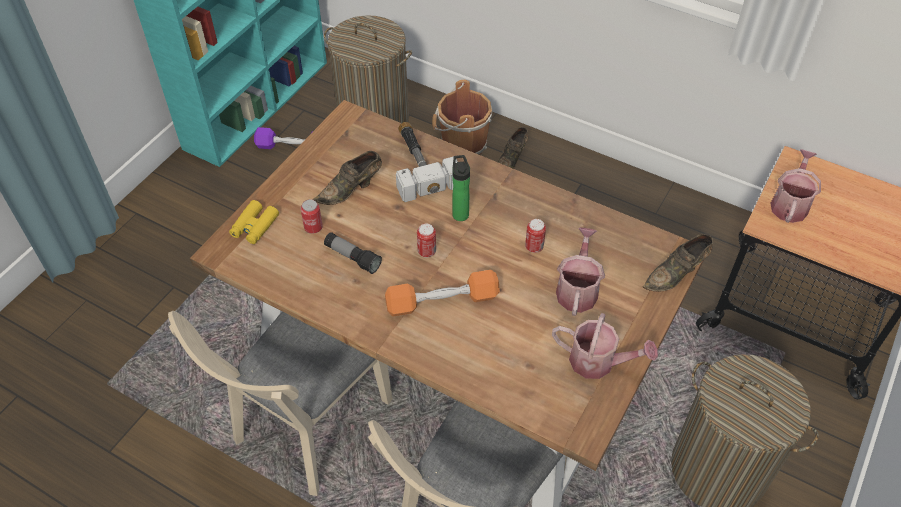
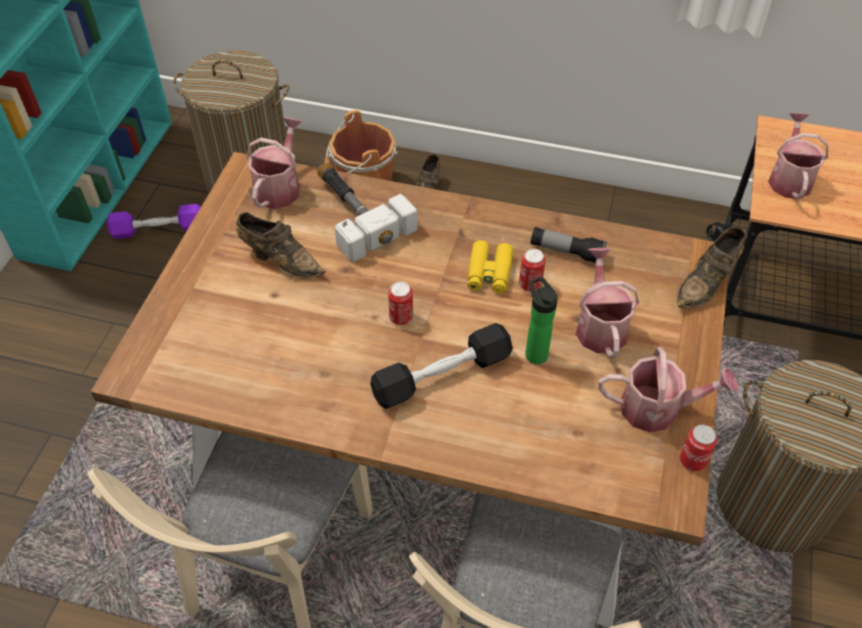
camera: 15 degrees left, 0 degrees up
(254, 226) = (167, 332): yellow binoculars -> yellow binoculars (489, 273)
(313, 227) = (246, 317): can -> can (692, 460)
(351, 190) = (280, 260): brown shoe -> brown shoe turned 105 degrees counterclockwise
(352, 257) = (309, 345): flashlight -> flashlight (566, 252)
(369, 133) = (280, 187): none -> watering can
(442, 301) = (441, 376): orange dumbbell -> black dumbbell
(460, 213) = (426, 262): bottle -> bottle (534, 352)

